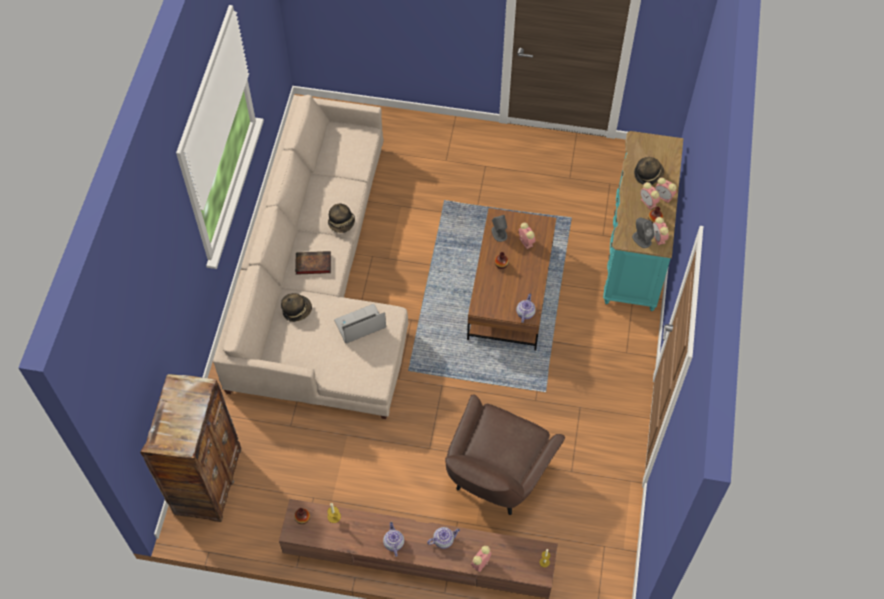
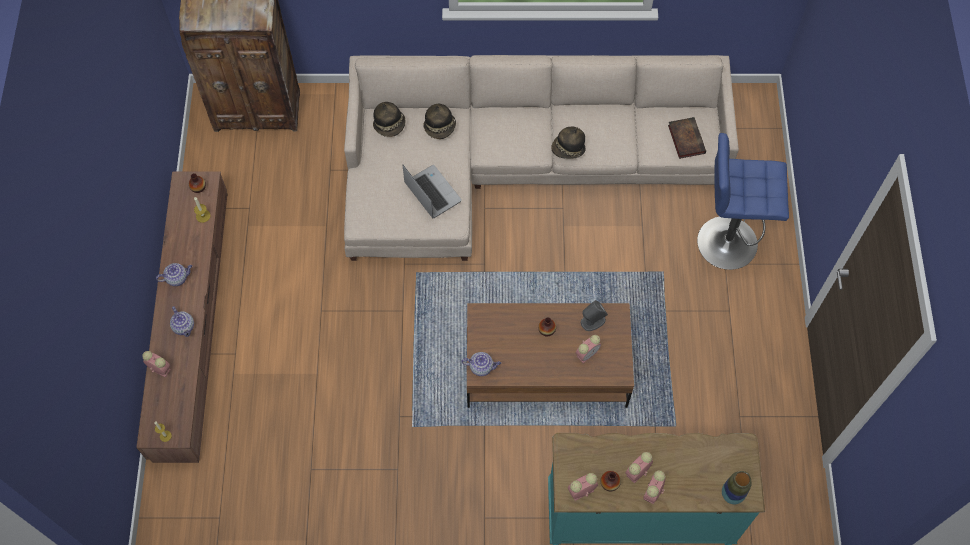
camera: 80 degrees right, 5 degrees up
(312, 264) = (504, 130): book -> book (685, 138)
(427, 155) = (726, 242): none -> blue stool
(495, 479) = (291, 386): brown armchair -> none
(641, 239) = (574, 469): grey speaker -> none
(648, 174) = (685, 468): hat -> hat (390, 125)
(670, 152) = (732, 494): none -> vase

